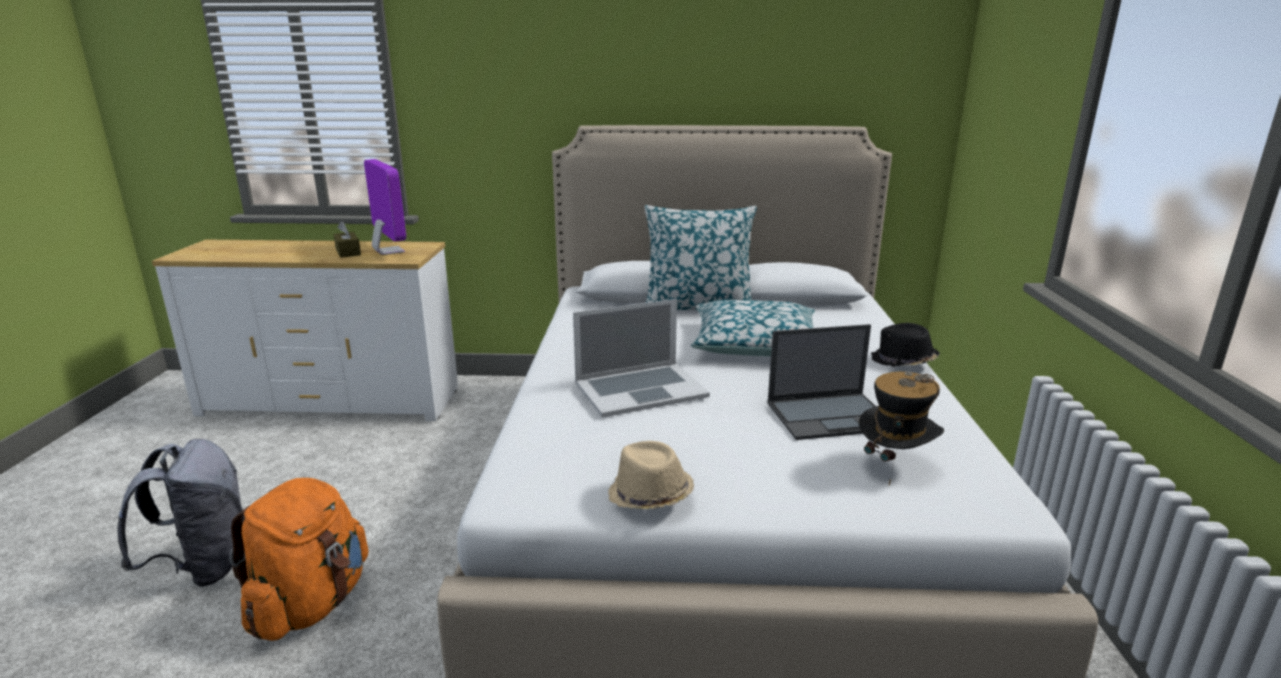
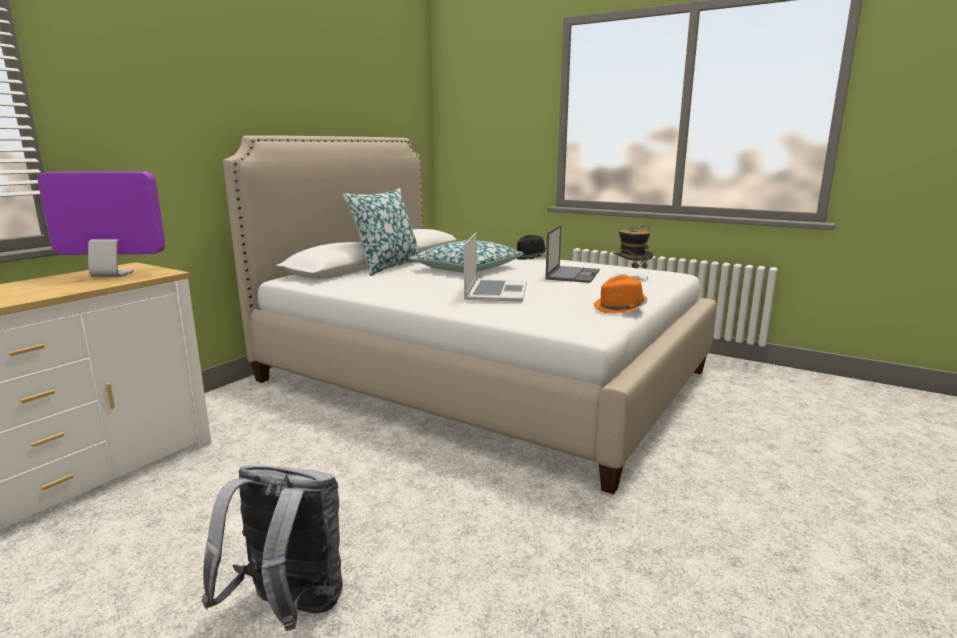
camera: 60 degrees left, 5 degrees down
(311, 604) = (428, 543): orange backpack -> none
(348, 252) = (65, 284): brown tissue box -> none
(649, 496) = (620, 308): beige hat -> orange hat

